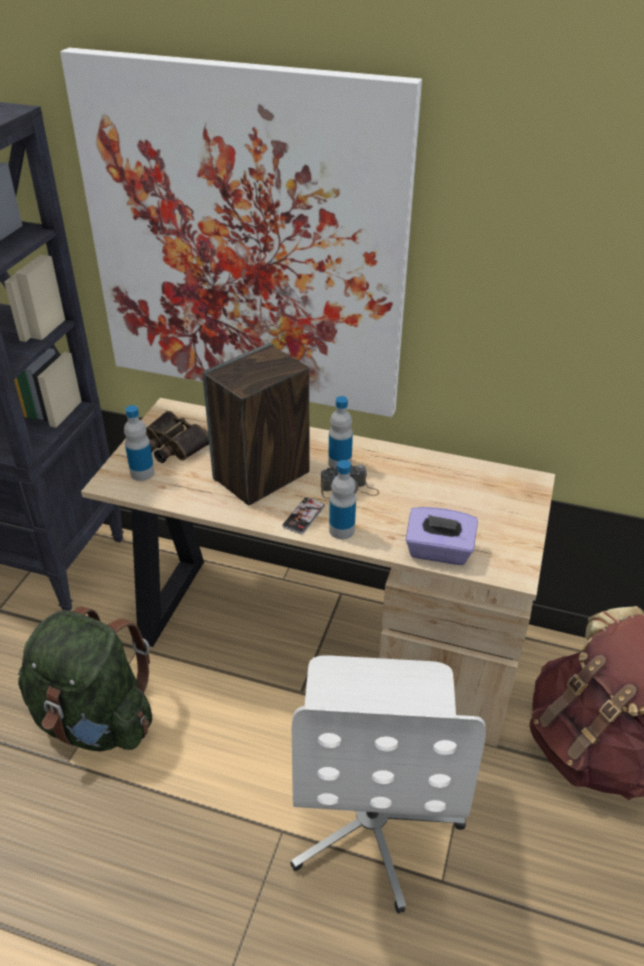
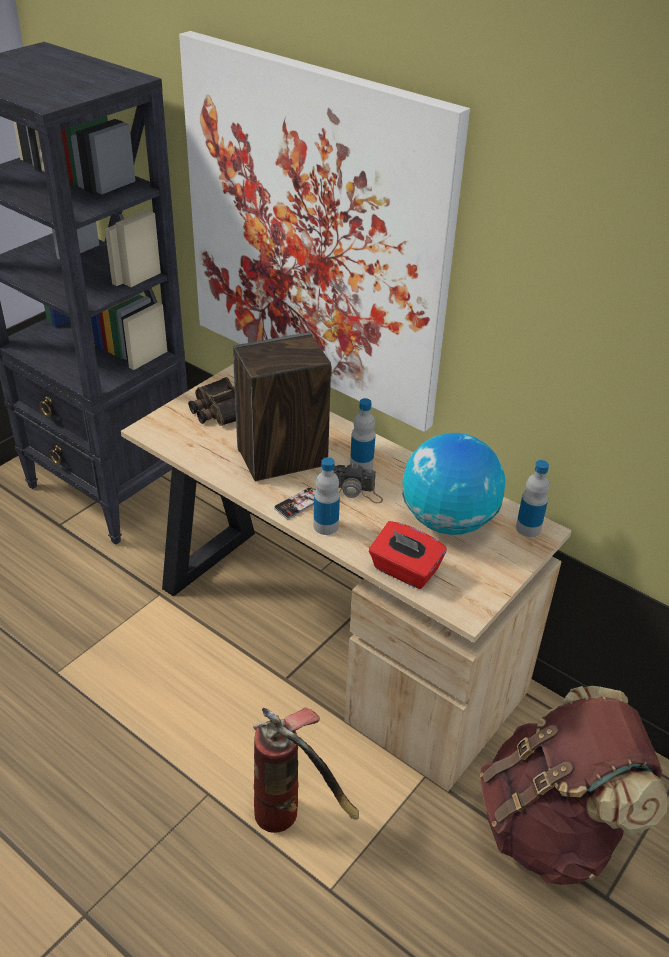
camera: 20 degrees right, 0 degrees up
(95, 720) = (96, 644): green backpack -> none
(142, 473) = (180, 428): bottle -> bottle (528, 528)
(373, 820) = (294, 814): white office chair -> fire extinguisher
(438, 551) = (404, 570): purple tissue box -> red tissue box
(448, 495) = (447, 521): none -> globe

